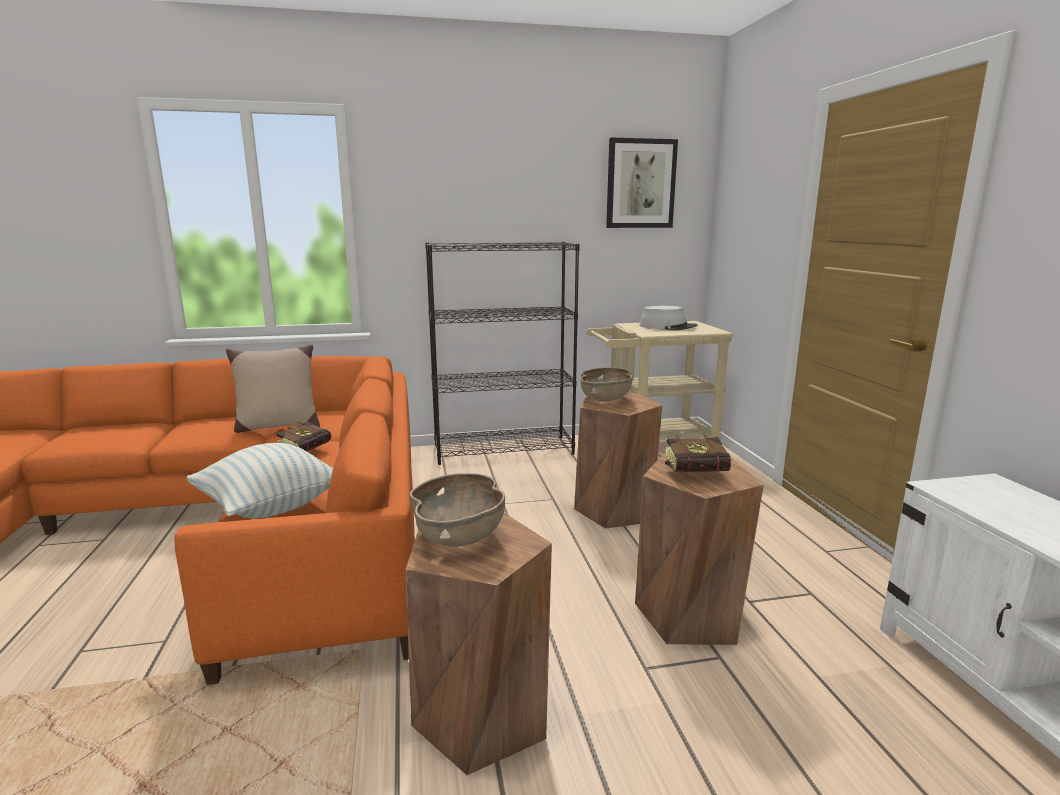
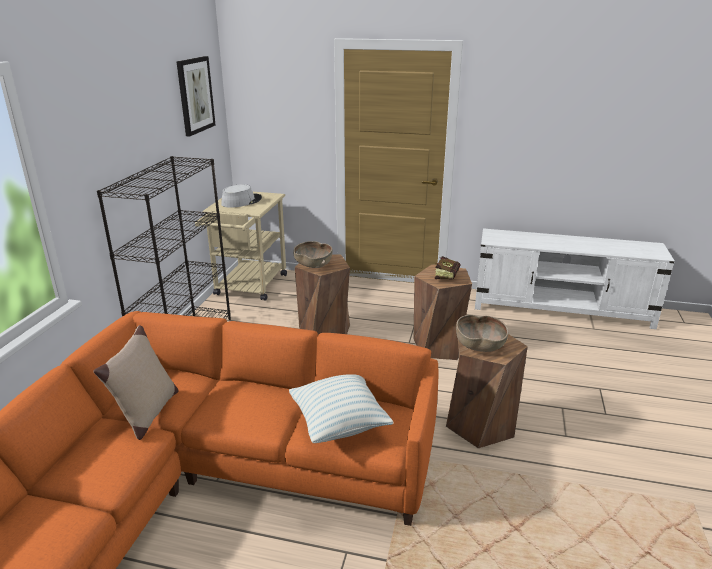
camera: 65 degrees left, 10 degrees up
(309, 451) = (245, 399): book -> none

